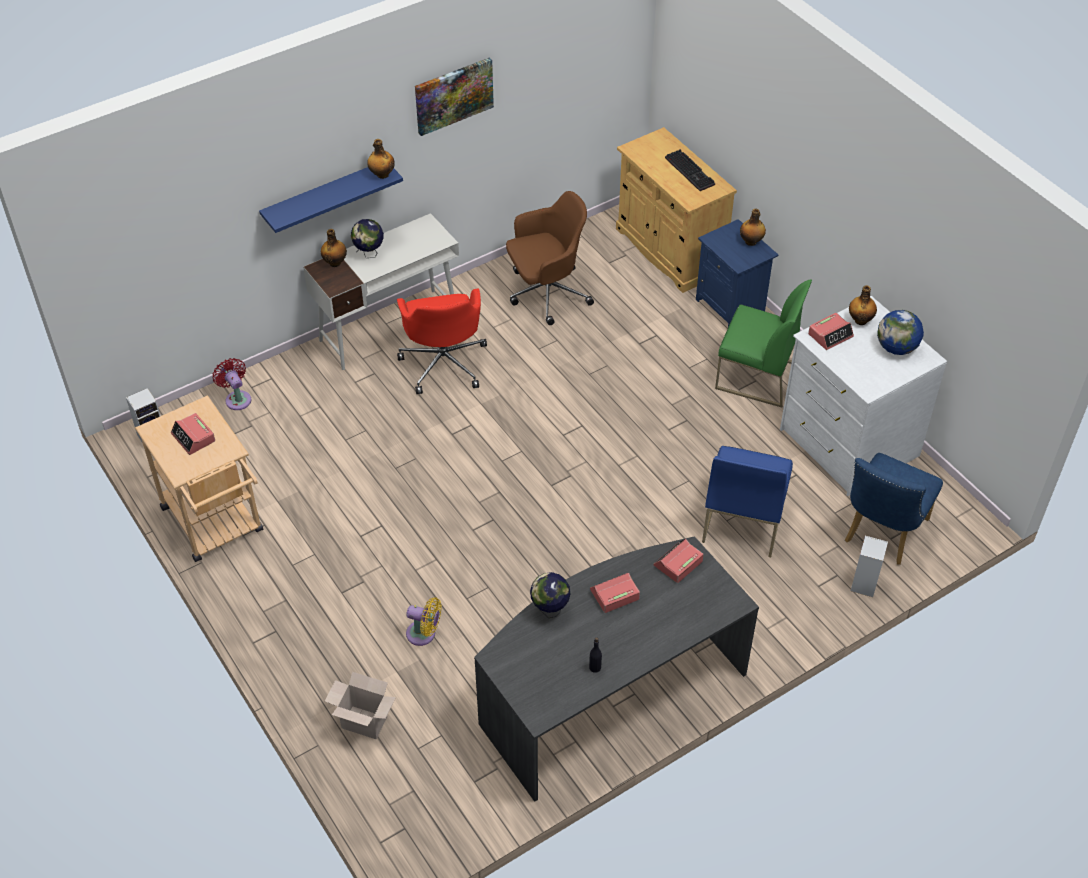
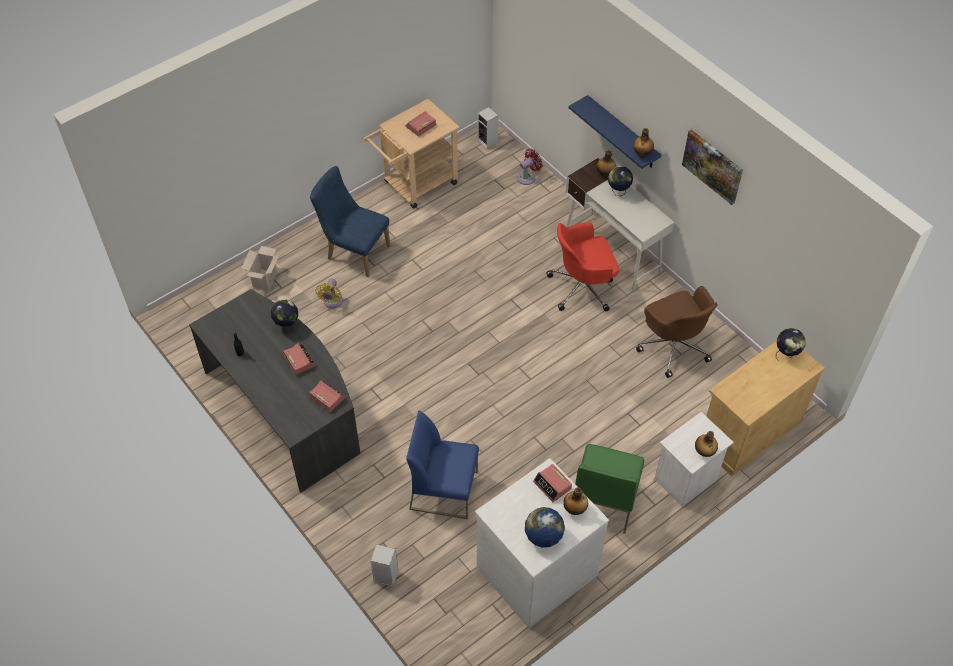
camera: 85 degrees right, 5 degrees up
(645, 150) = (786, 354): none -> globe
(691, 171) = (765, 390): keyboard -> none
(731, 307) = (686, 480): blue nightstand -> white nightstand
(881, 534) = (438, 592): blue chair -> blue chair (354, 251)

